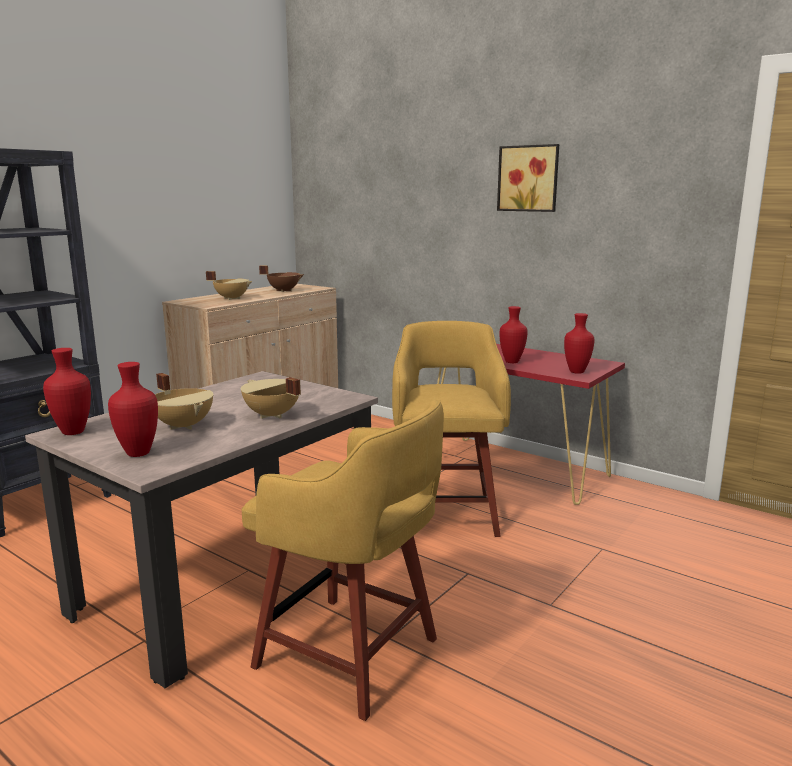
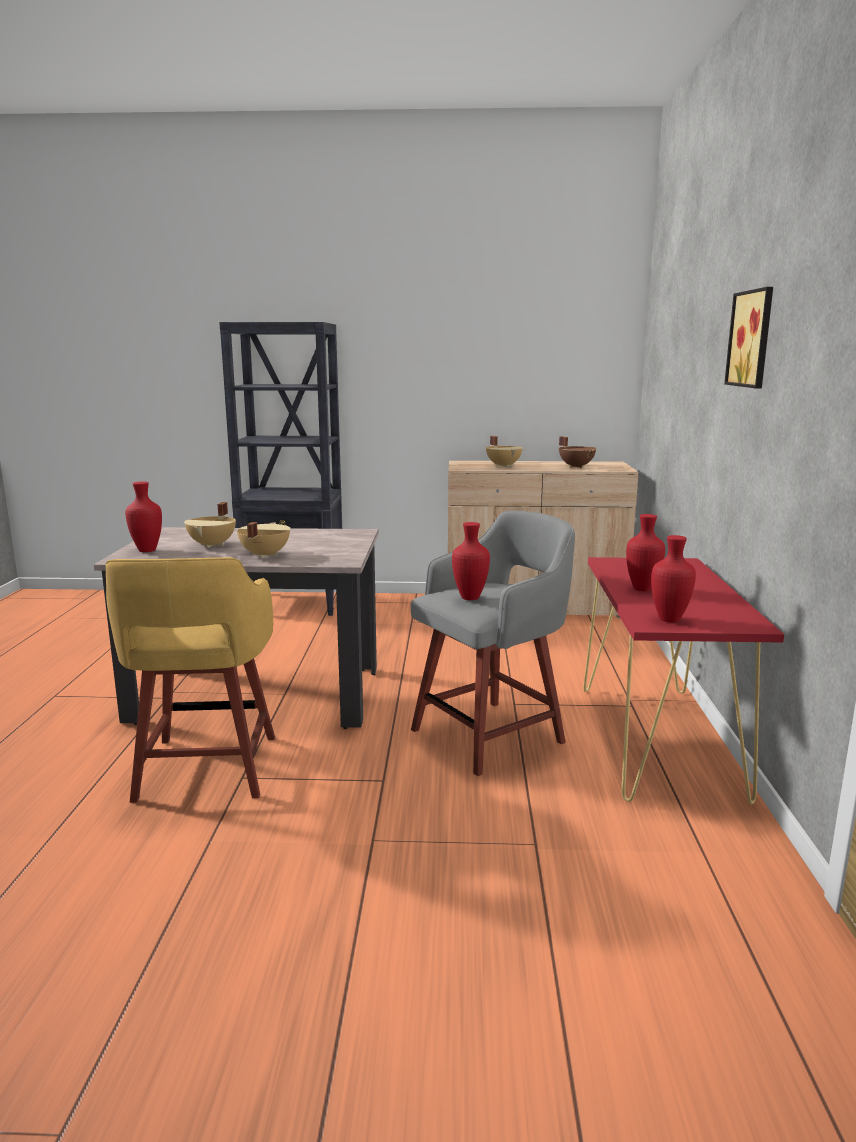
camera: 55 degrees right, 0 degrees up
(74, 432) = (172, 532): red vase -> red vase (471, 598)
(447, 511) = (491, 735): yellow stool -> grey stool

